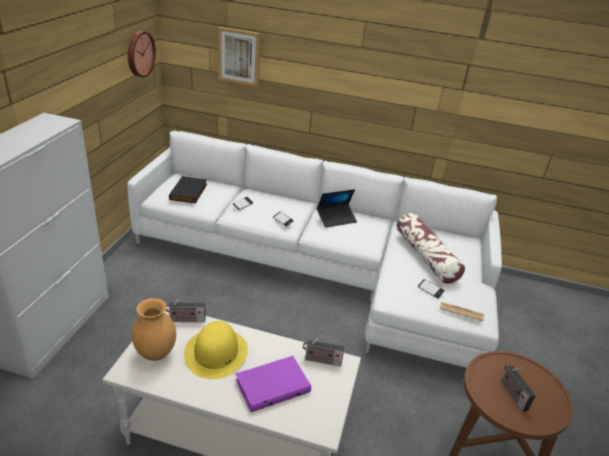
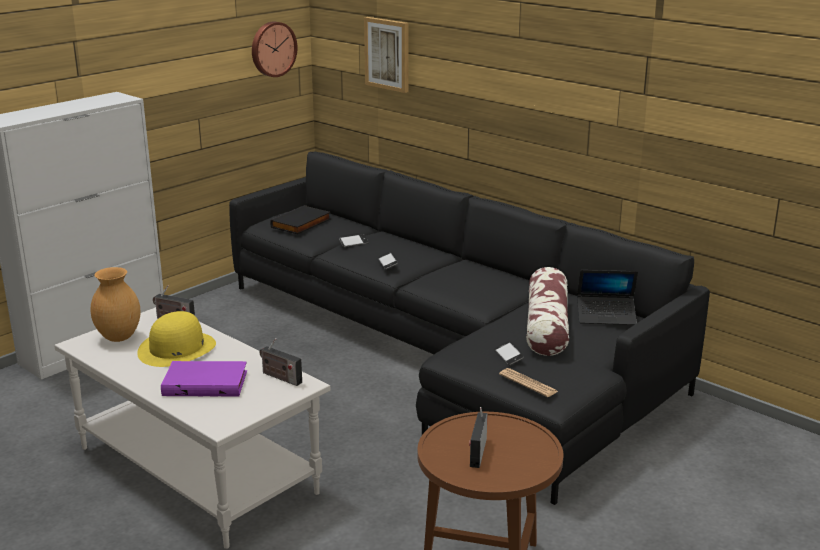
camera: 30 degrees right, 10 degrees down
(323, 270) = (450, 352): white sofa -> black sofa
(336, 219) = (461, 271): laptop -> laptop (606, 316)

